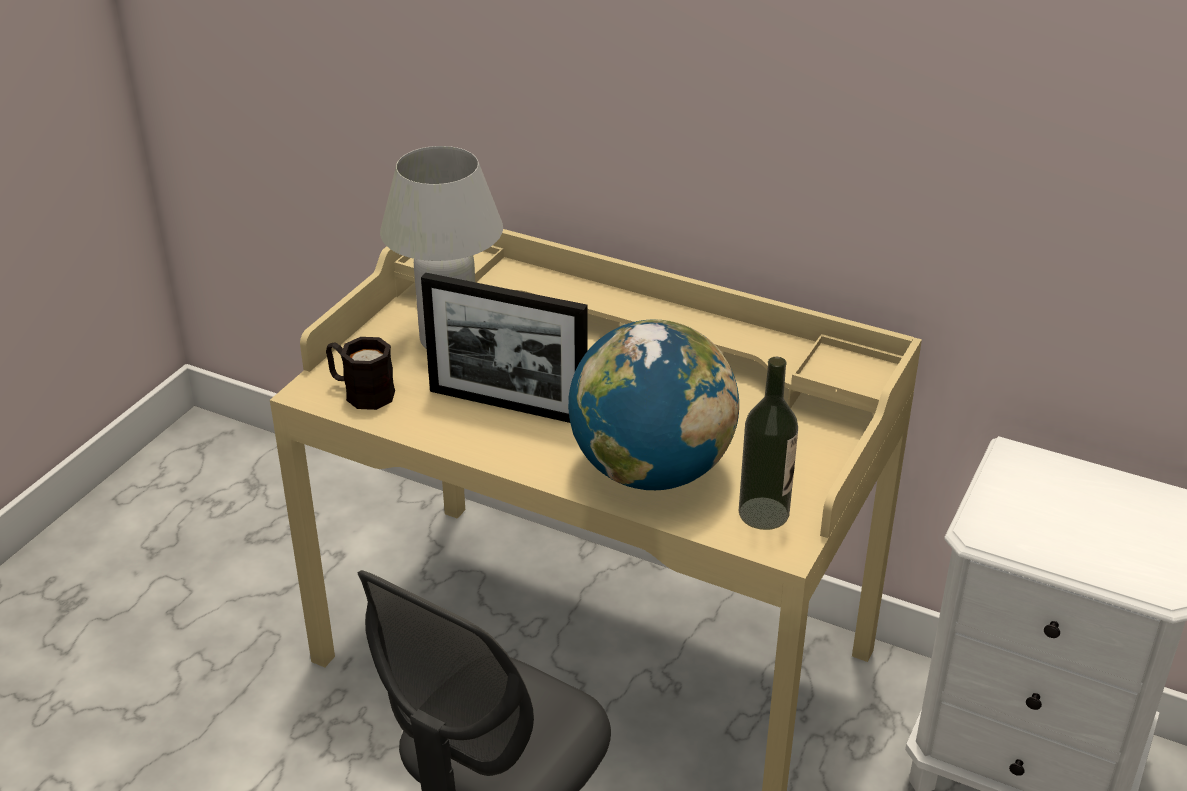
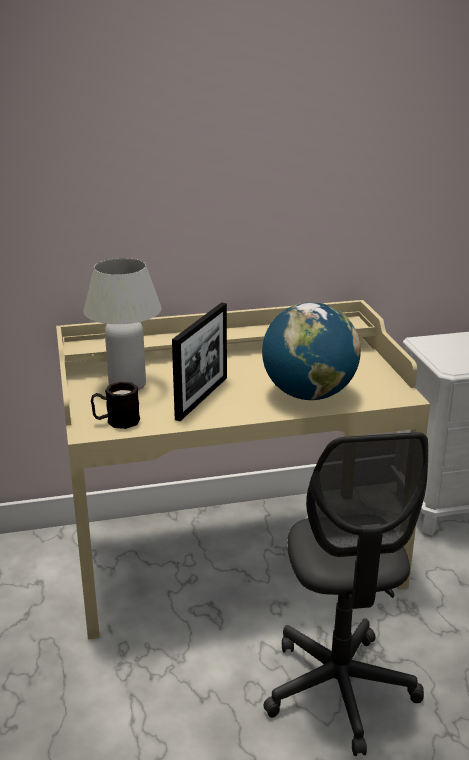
camera: 40 degrees left, 10 degrees down
(507, 405) = (202, 398): picture frame -> picture frame turned 45 degrees counterclockwise
(763, 513) = (378, 390): bottle -> none

